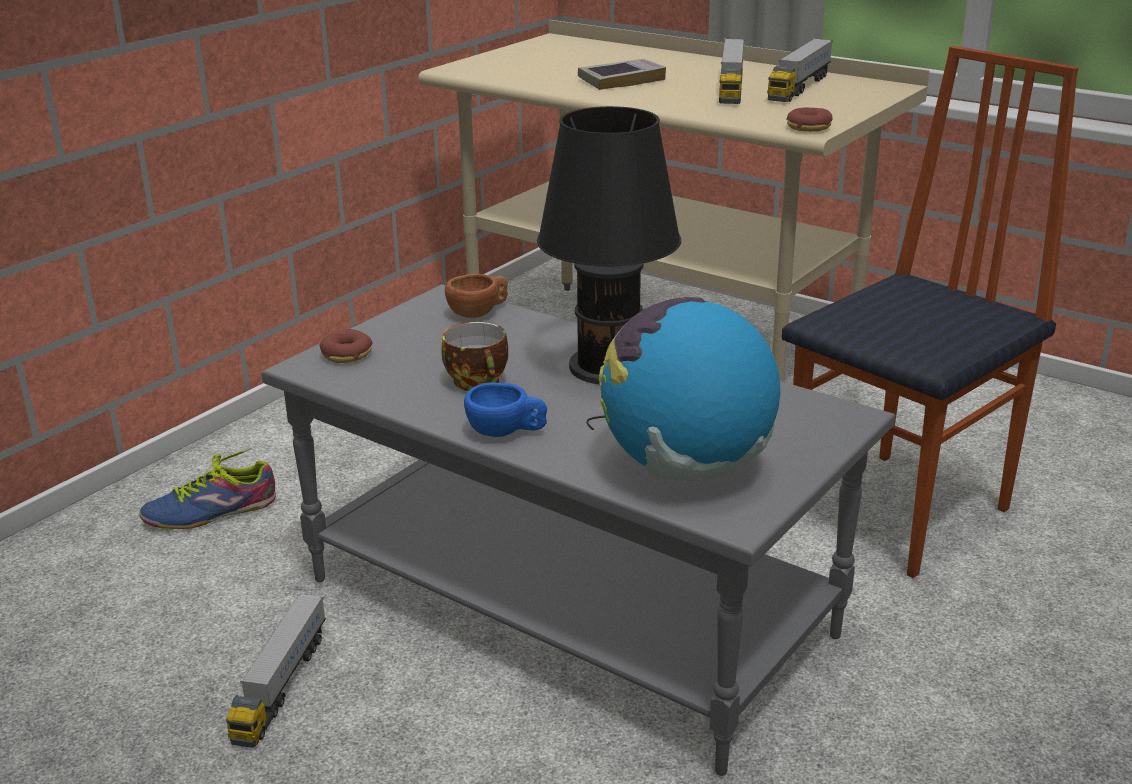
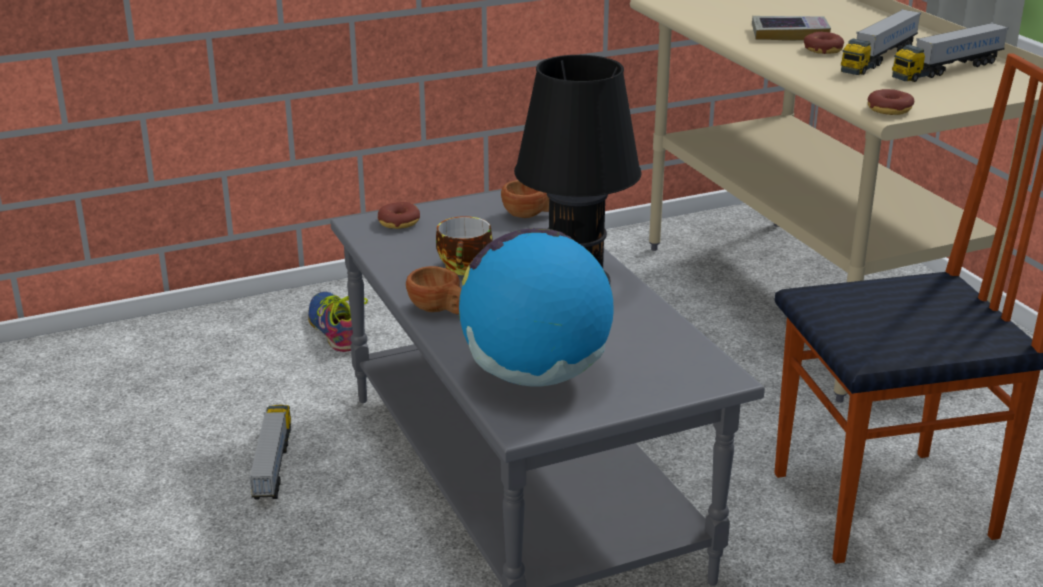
camera: 30 degrees right, 0 degrees up
(212, 512) = (334, 329): shoe -> shoe turned 60 degrees clockwise
(281, 685) = (273, 465): toy truck -> toy truck turned 135 degrees clockwise
(506, 432) = (439, 310): blue cup -> brown cup
(672, 88) = (823, 50): none -> donut

